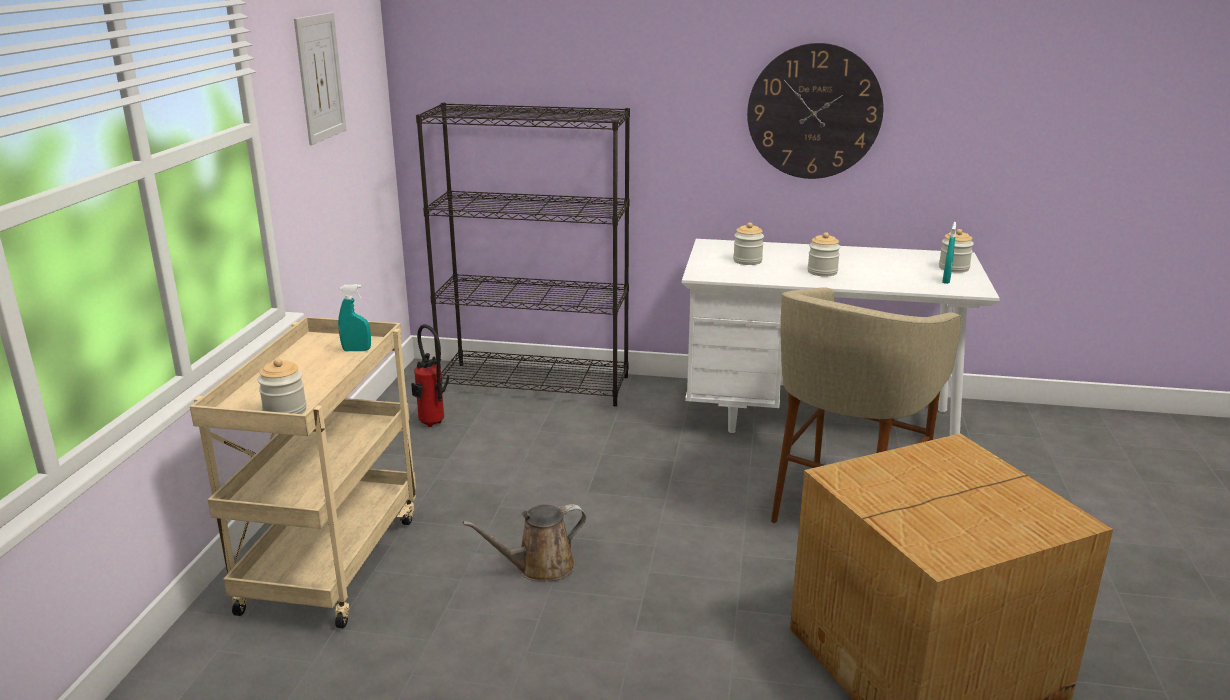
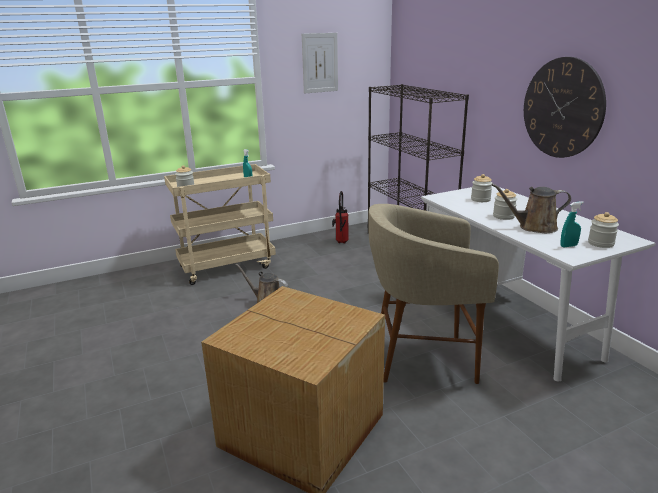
camera: 55 degrees right, 0 degrees up
(875, 273) = (534, 227): none -> brown watering can

